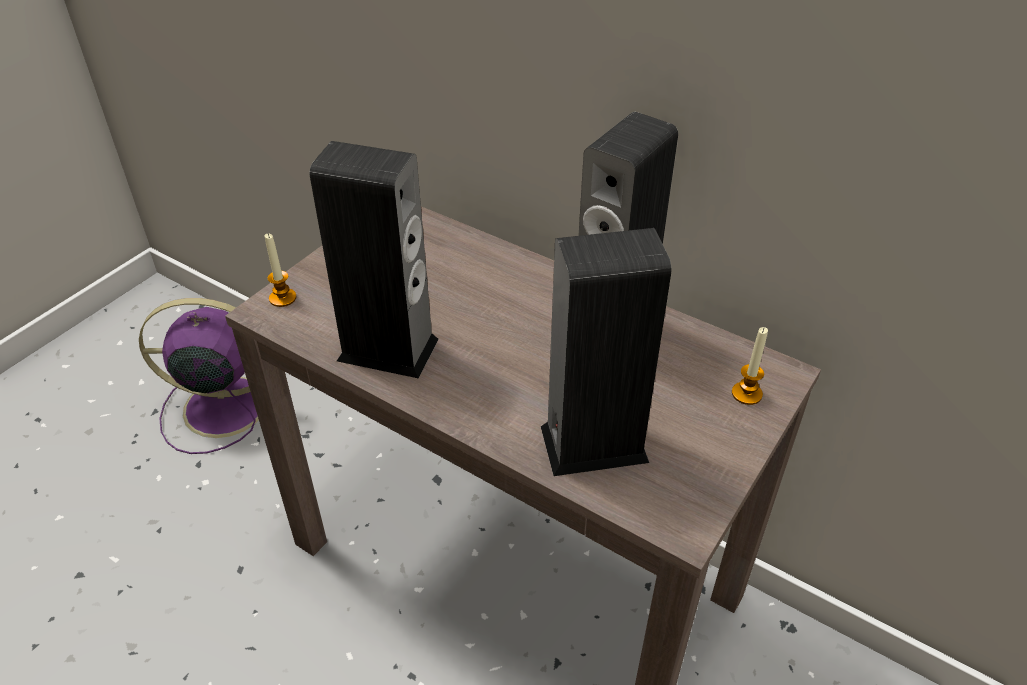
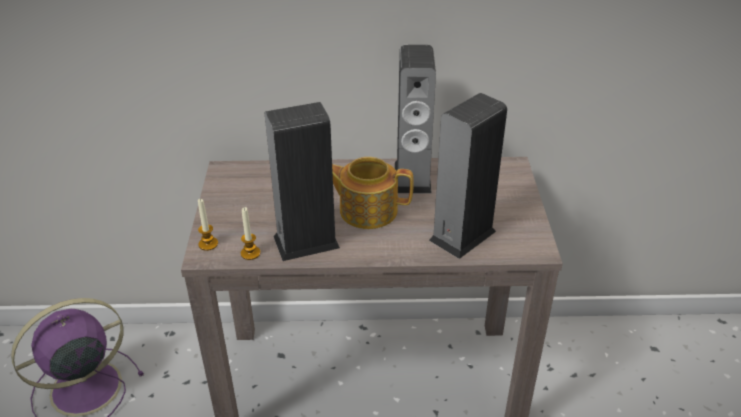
camera: 35 degrees left, 5 degrees down
(505, 343) = (367, 210): none -> teapot
(746, 394) = (507, 181): candle -> candle (250, 253)

